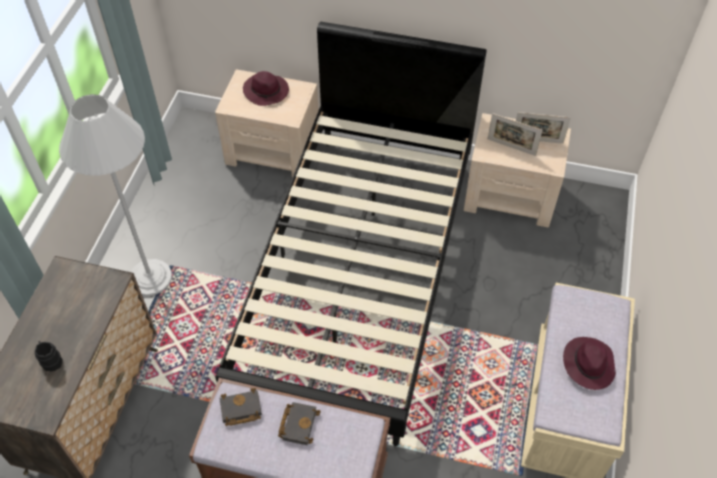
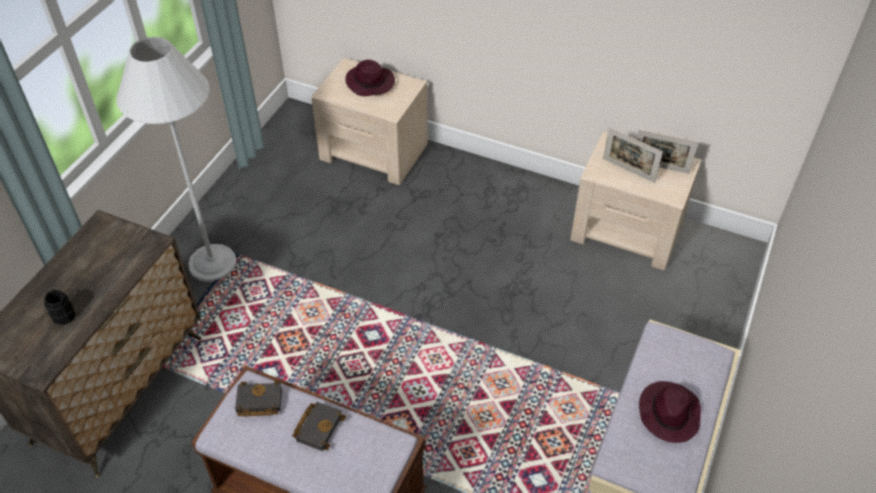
camera: 10 degrees right, 5 degrees down
(358, 273) = (438, 289): black bed -> none

